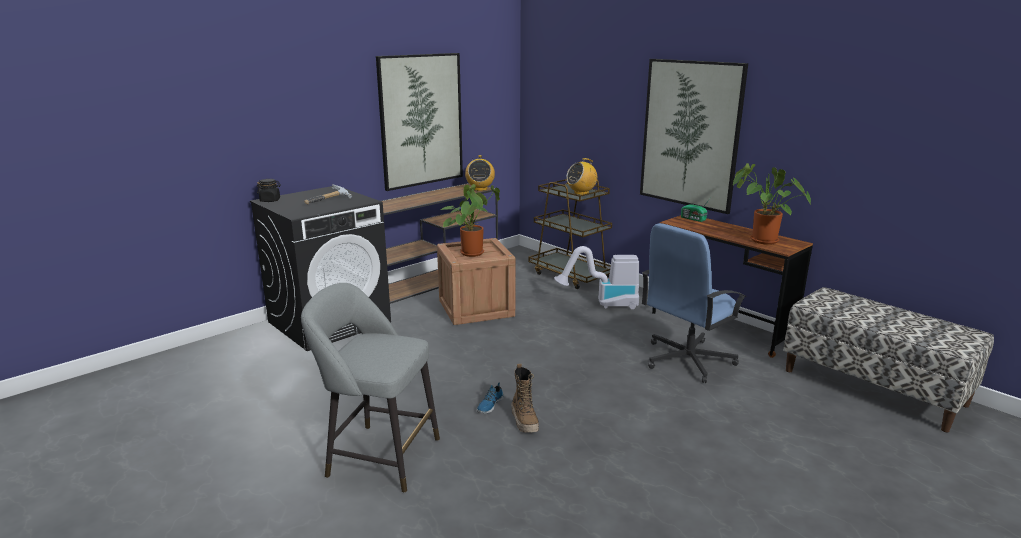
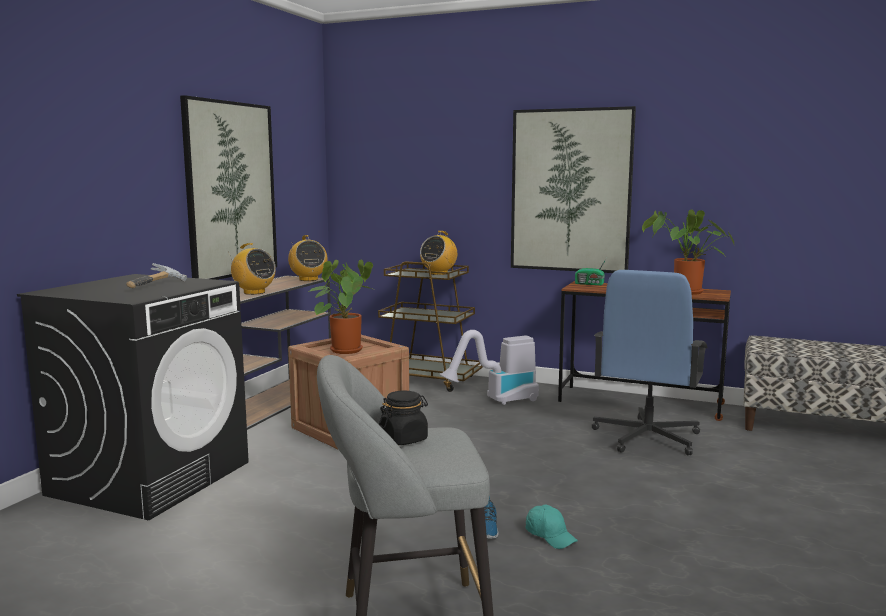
camera: 25 degrees left, 10 degrees down
(270, 200) = (55, 291): black jar -> black jar (404, 439)
(426, 200) = (254, 292): none -> radio
(524, 421) = (550, 536): boot -> turquoise cap

